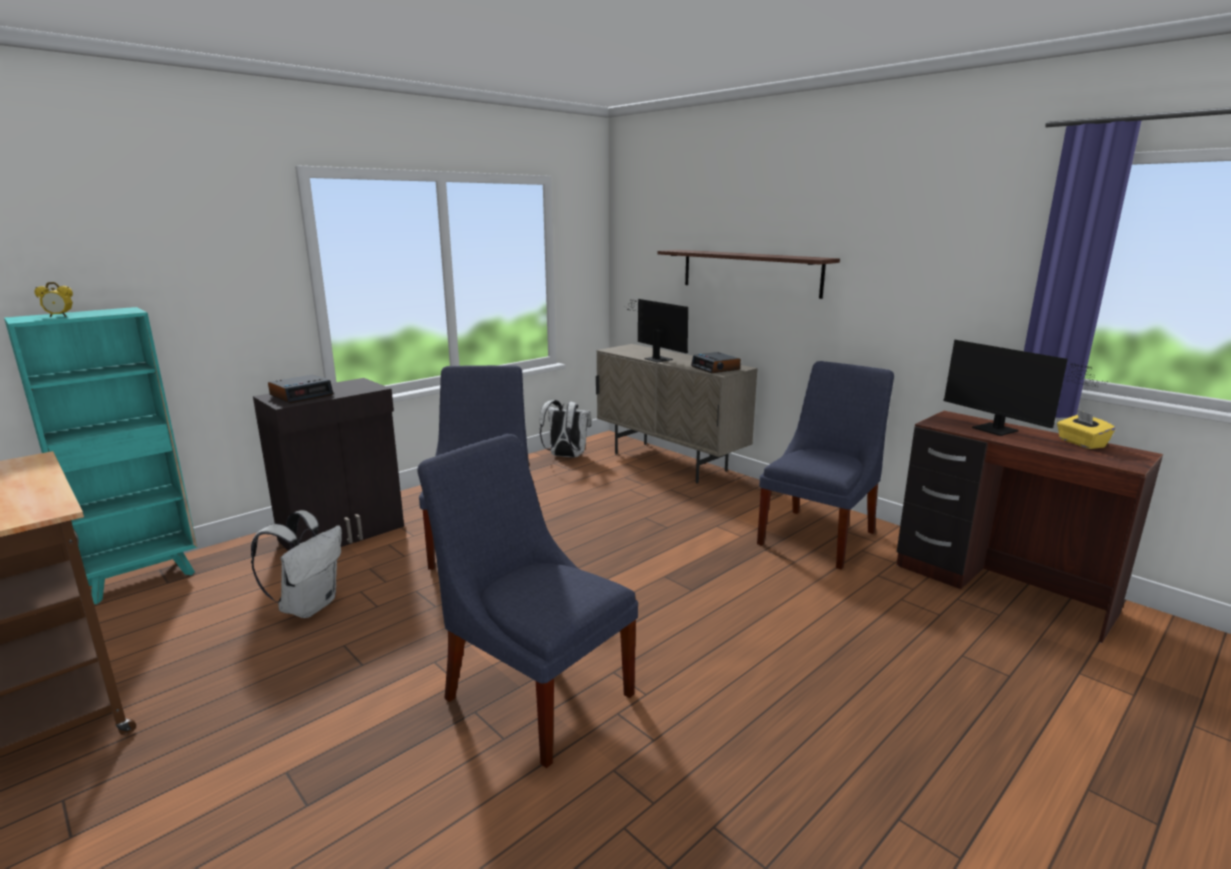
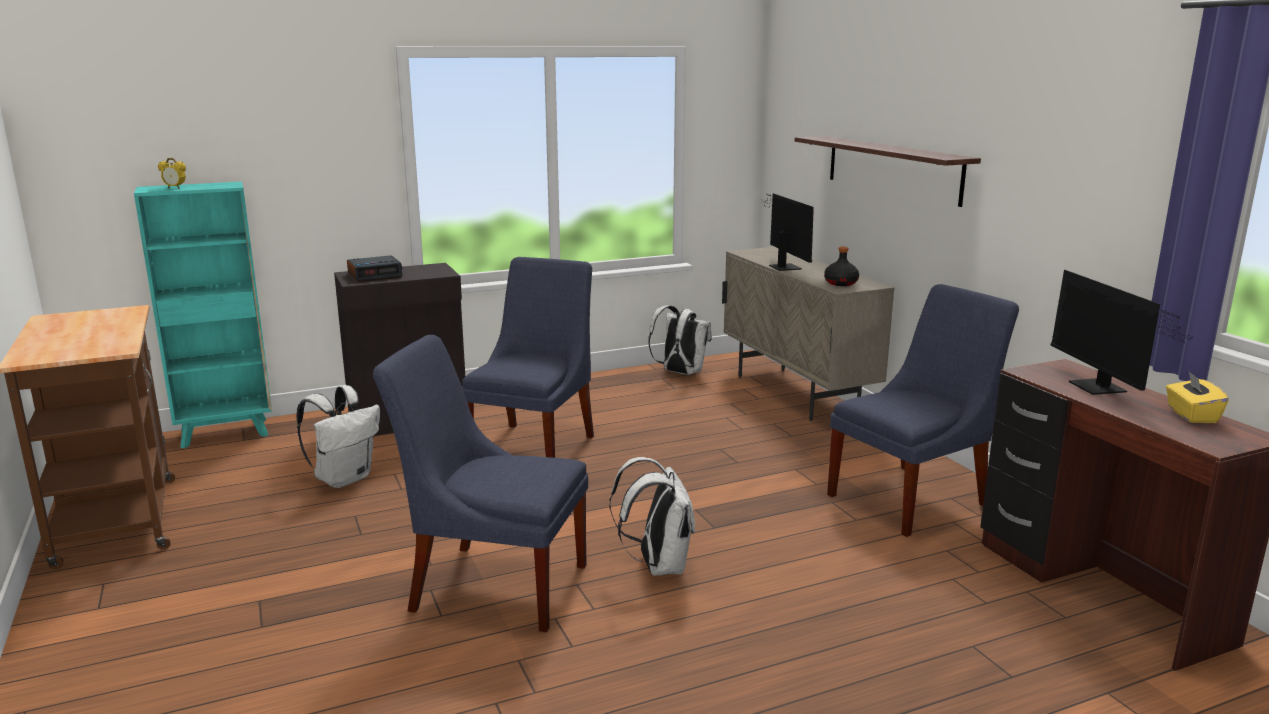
camera: 20 degrees right, 0 degrees up
(534, 691) = (493, 585): blue chair -> blue chair turned 45 degrees counterclockwise
(672, 637) = (658, 566): none -> white backpack
(716, 368) = (841, 283): alarm clock -> black bottle

